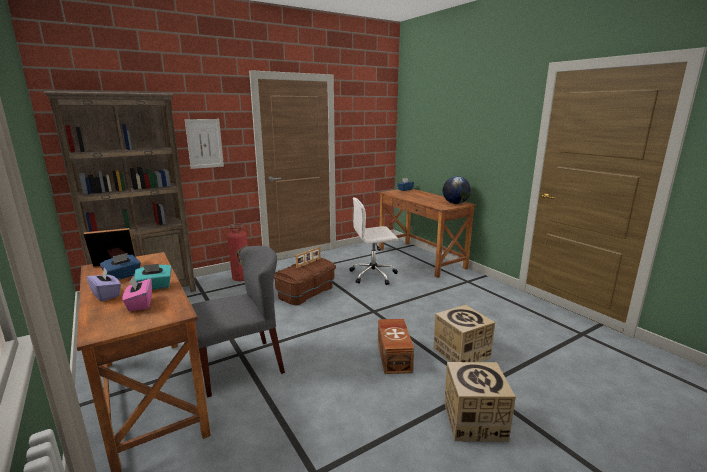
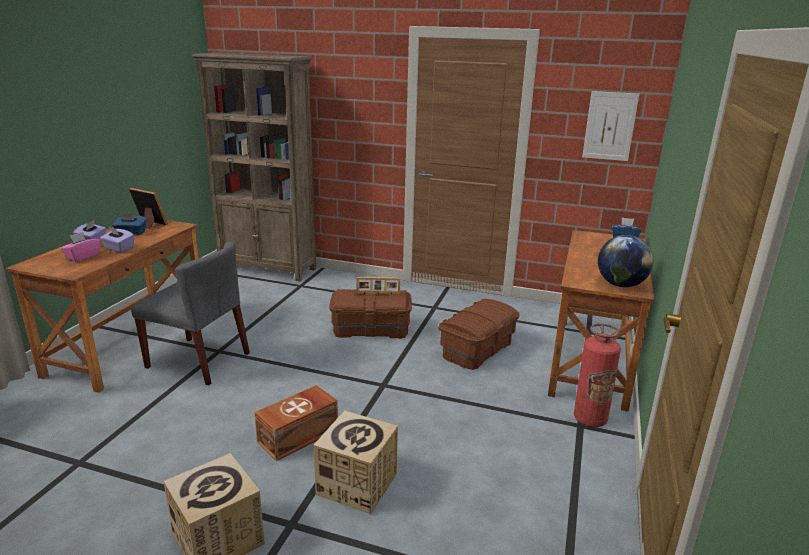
camera: 50 degrees right, 5 degrees up
(155, 286) = (119, 249): turquoise tissue box -> purple tissue box
(204, 143) = (347, 116): picture -> picture (609, 126)
(241, 278) = (352, 287): fire extinguisher -> fire extinguisher (590, 419)
(374, 275) = (477, 349): white office chair -> brown storage box

